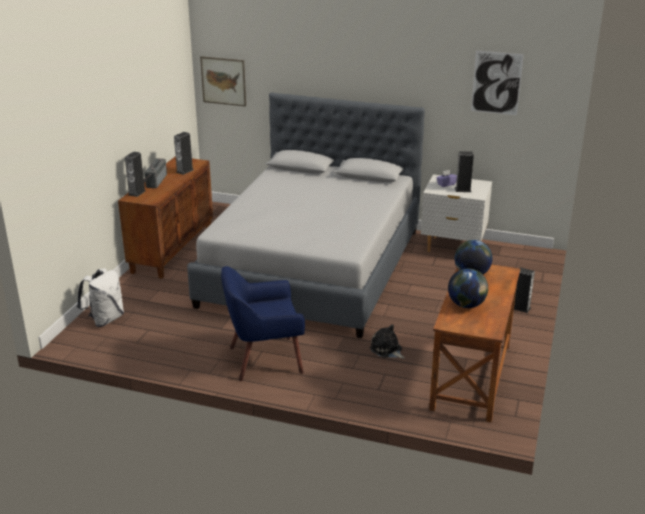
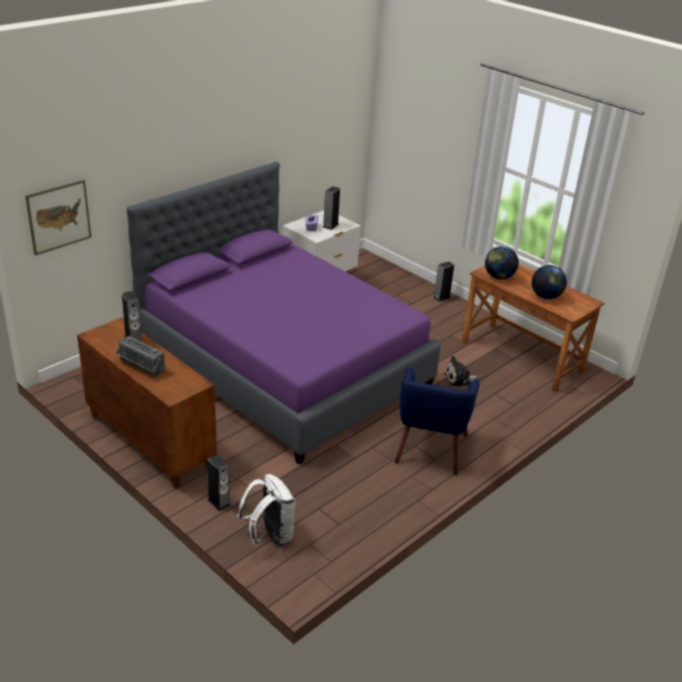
camera: 65 degrees left, 5 degrees up
(137, 193) = (161, 388): speaker -> speaker (219, 502)
(313, 267) = (283, 365): grey bed -> purple bed
(496, 83) = (324, 114): picture -> none

